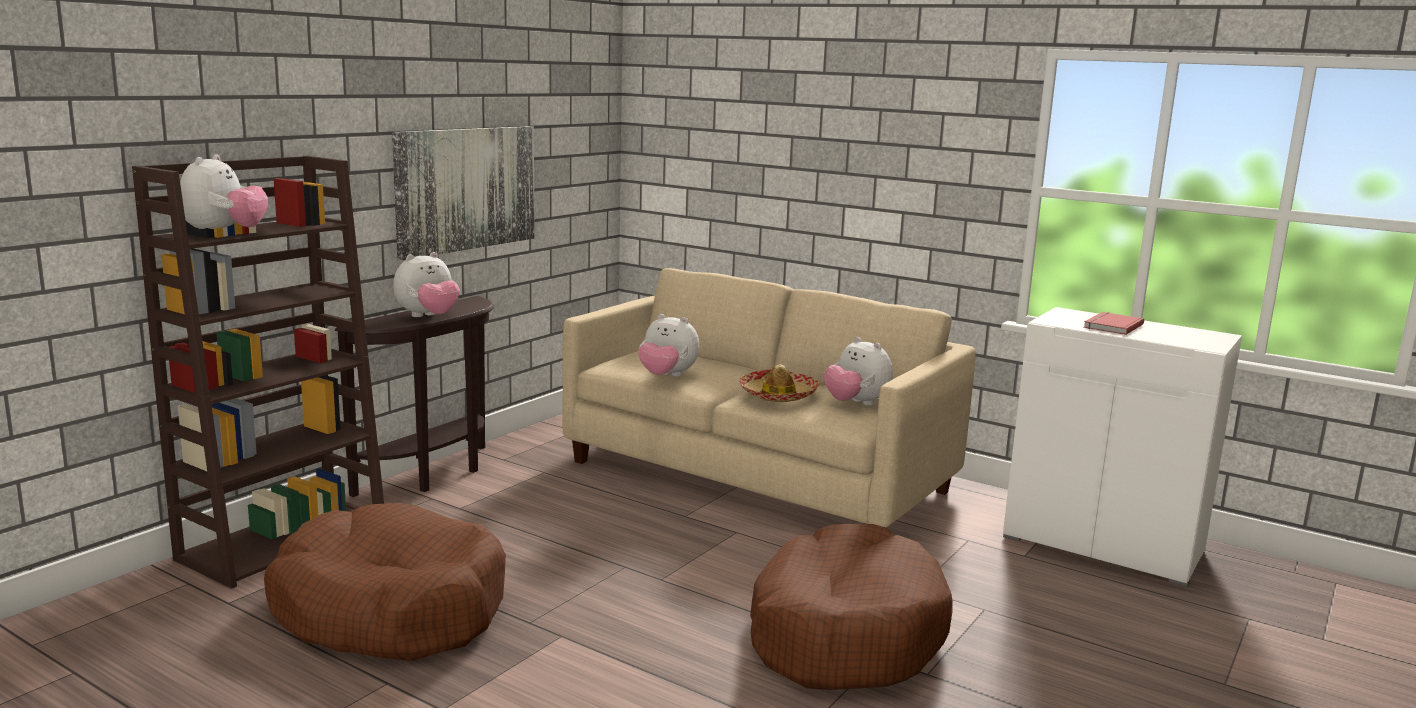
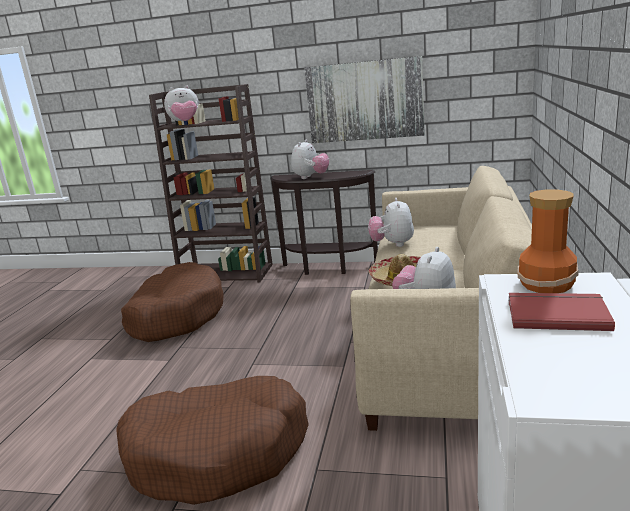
camera: 70 degrees right, 5 degrees up
(428, 317) = (311, 177): plush toy -> plush toy turned 90 degrees counterclockwise
(1063, 317) = (547, 284): none -> vase

